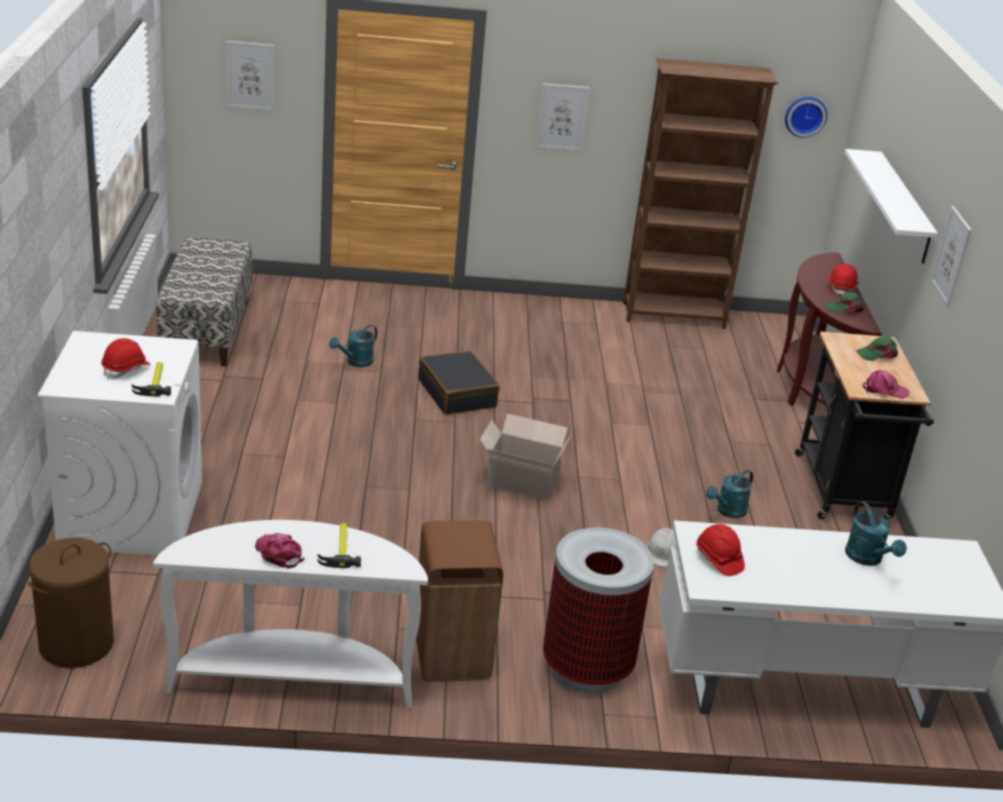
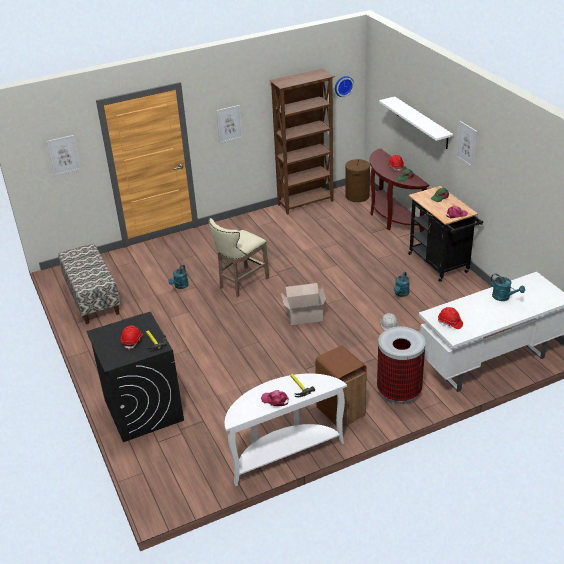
camera: 20 degrees left, 5 degrees up
(76, 644) = (175, 483): brown laundry basket -> brown laundry basket (357, 196)
(131, 514) = (143, 409): white washing machine -> black washing machine
(457, 393) = (241, 283): black suitcase -> beige stool

